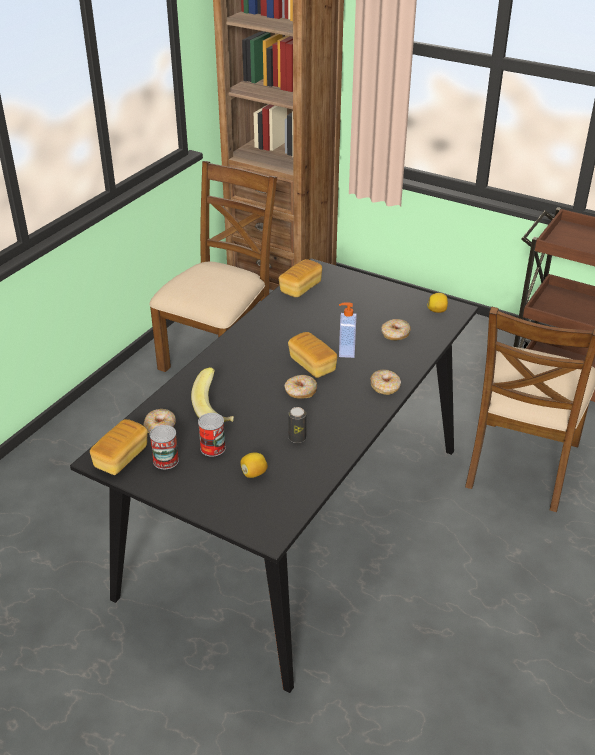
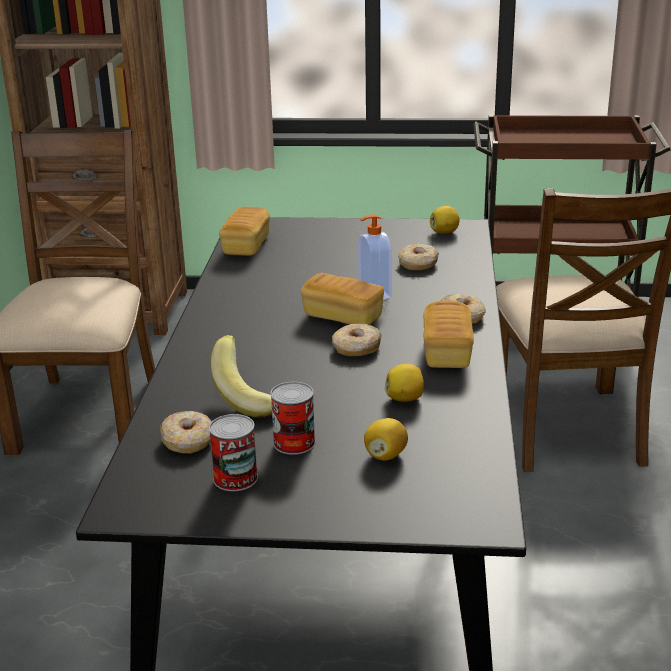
camera: 25 degrees left, 10 degrees down
(121, 457) = (157, 495): bread -> bread (447, 352)
(297, 438) = (405, 398): can -> lemon

